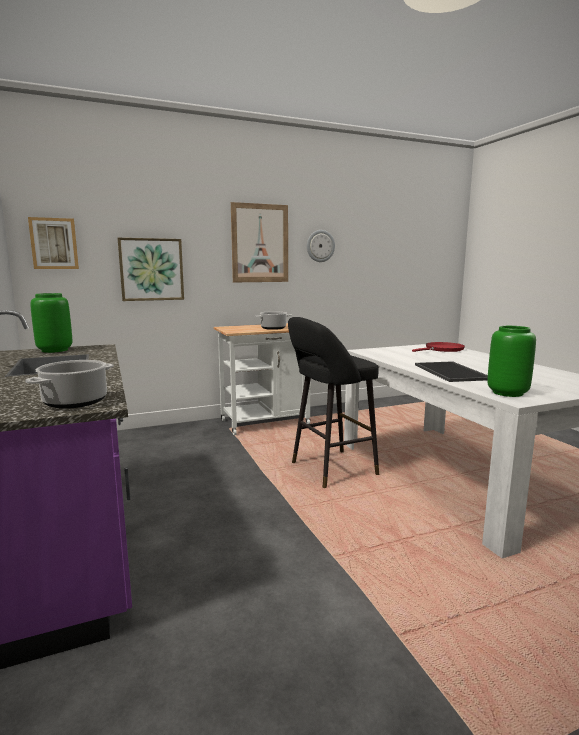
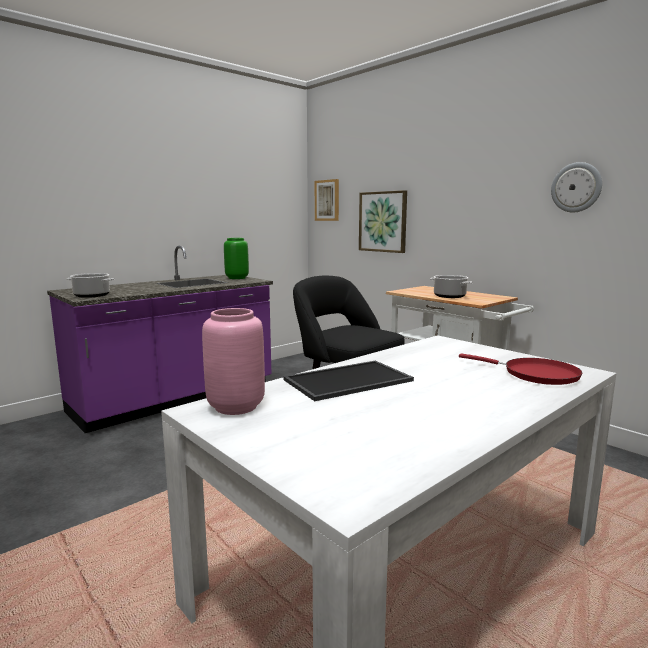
camera: 70 degrees right, 0 degrees up
(260, 243) = (487, 189): picture -> none
(507, 392) = (237, 406): green vase -> pink vase

